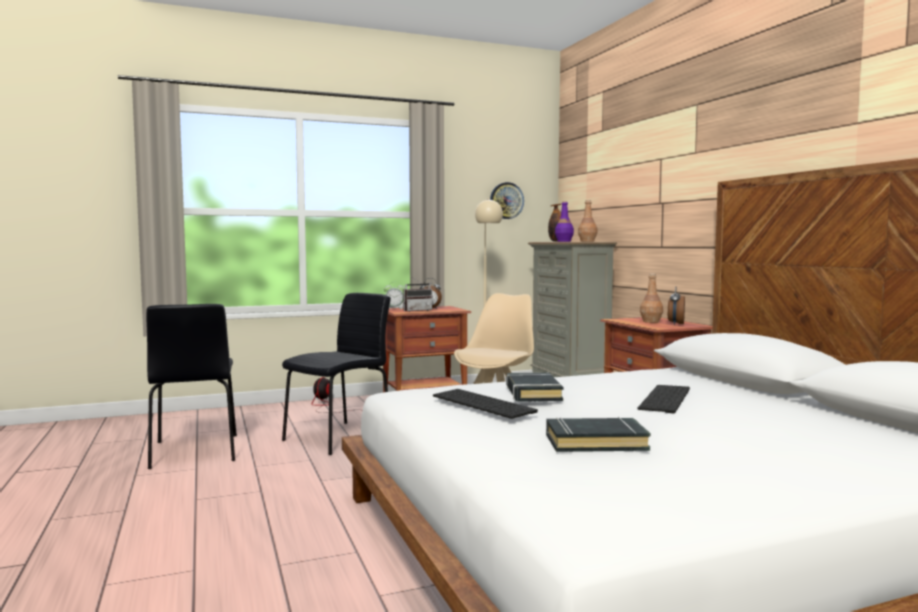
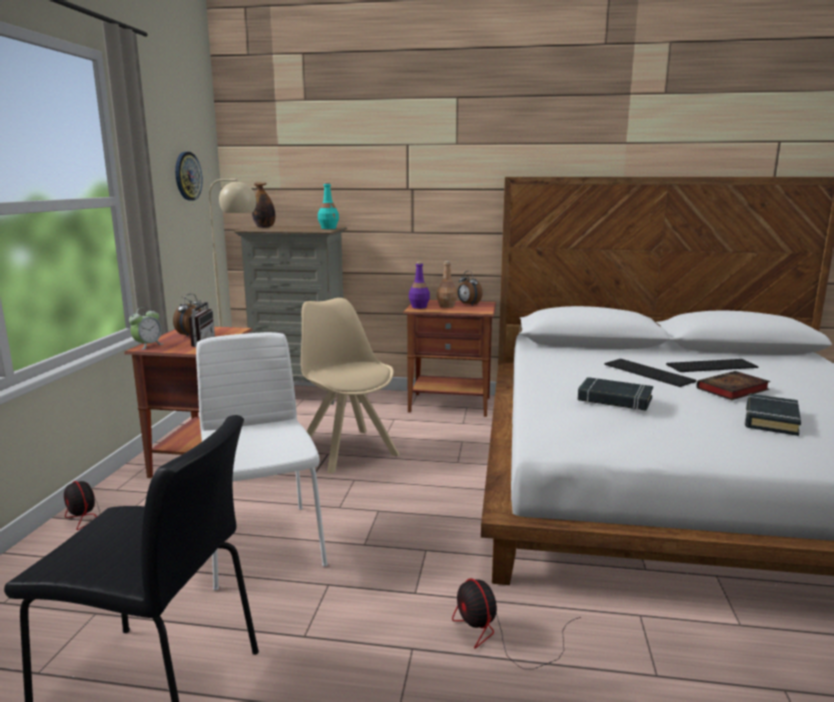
camera: 60 degrees left, 10 degrees up
(289, 510) = (500, 637): none -> fan
(341, 436) = (262, 541): black chair -> white chair
(485, 403) = (647, 422): keyboard -> keyboard (711, 365)
(564, 241) = (299, 229): purple bottle -> purple bottle (419, 307)
(587, 241) = (329, 228): brown bottle -> turquoise bottle
(675, 425) = (732, 390): none -> book

